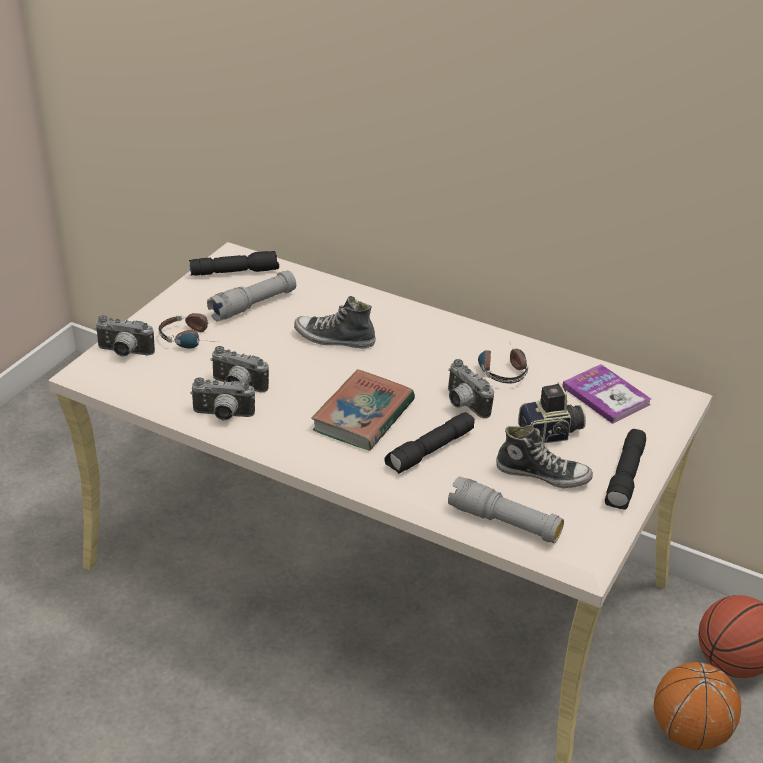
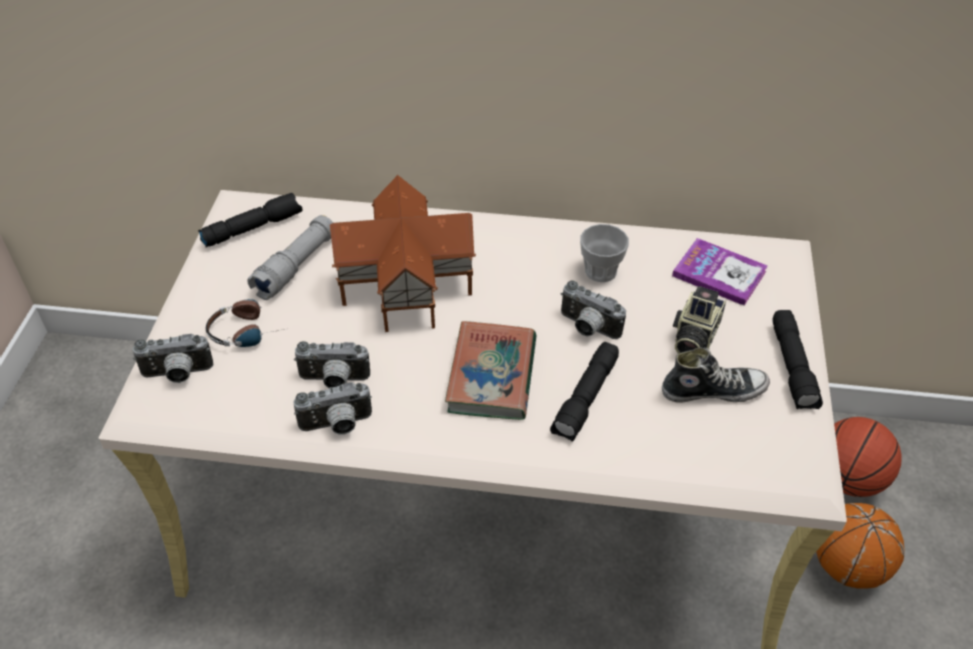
camera: 20 degrees left, 10 degrees up
(334, 339) = (408, 285): shoe -> toy house
(501, 368) = (600, 271): headphones -> cup
(504, 522) = (709, 465): grey flashlight -> none
(551, 434) = (693, 337): camera -> camera turned 150 degrees clockwise

